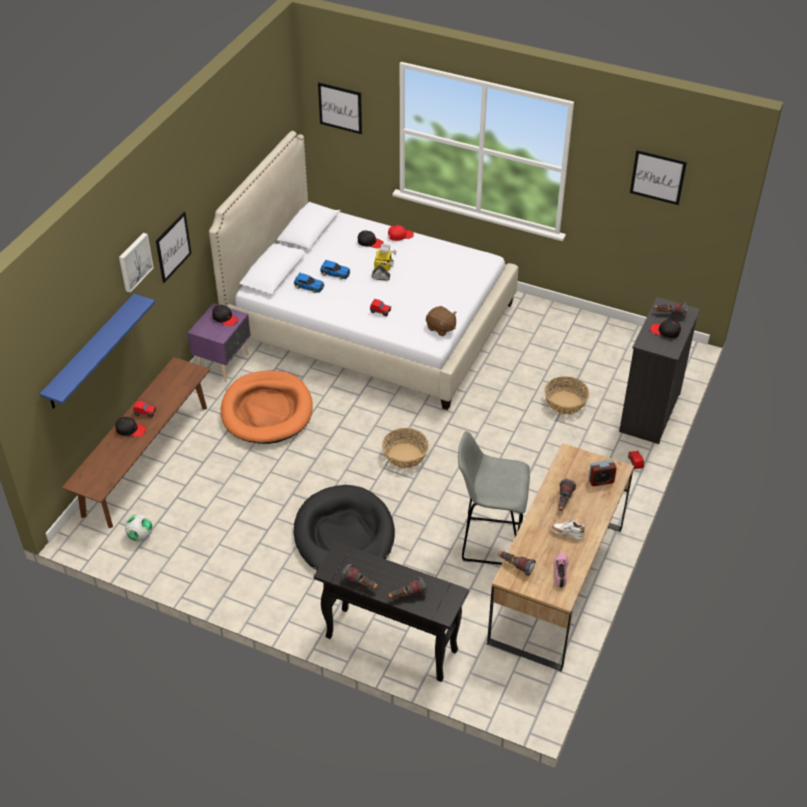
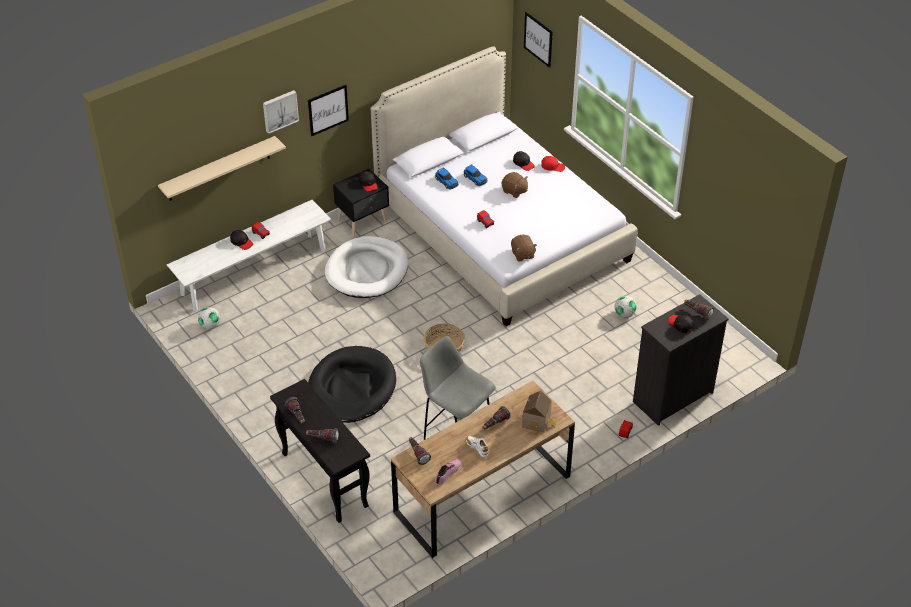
camera: 30 degrees right, 0 degrees up
(91, 352) = (218, 169): blue shelf -> beige shelf
(146, 459) = (254, 272): brown bench -> white bench
(224, 363) = (363, 221): purple nightstand -> black nightstand
(267, 411) = (367, 270): orange dog bed -> white dog bed
(383, 271) = (514, 191): toy robot -> brown plush toy
(546, 354) = (624, 314): none -> football
(565, 403) = (607, 360): basket -> none
(601, 481) = (538, 421): alarm clock -> toy house
(658, 177) = (746, 188): picture -> none

